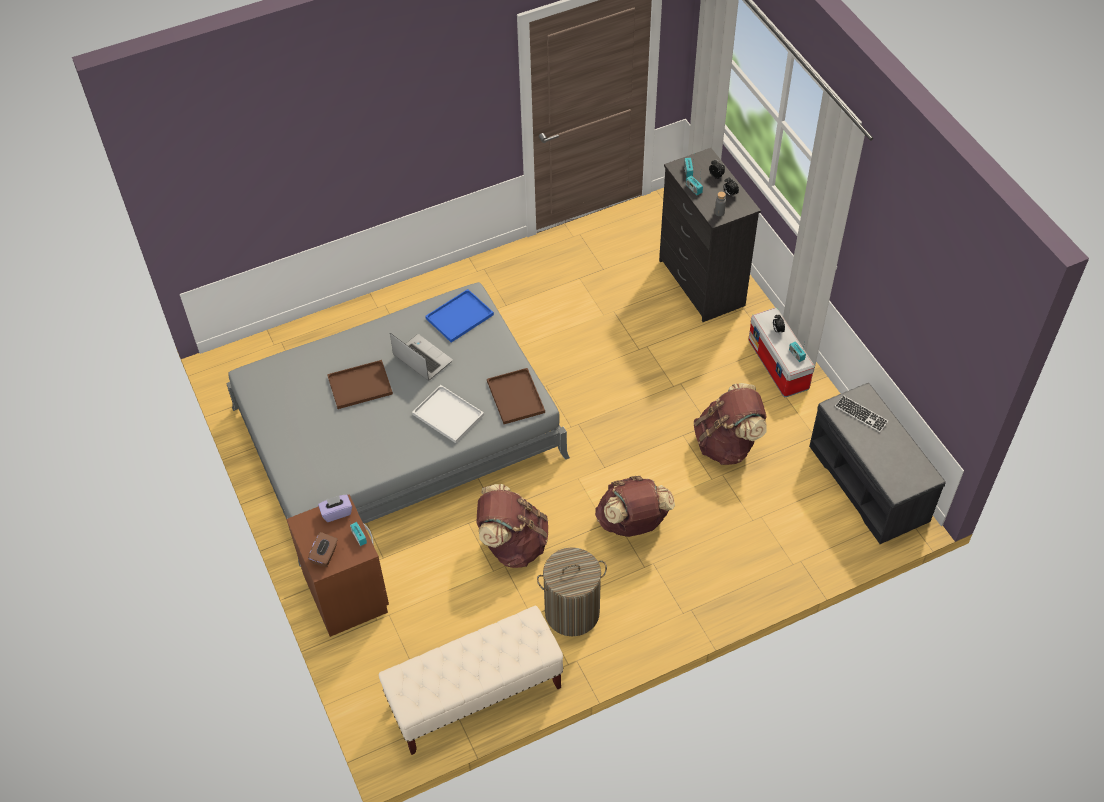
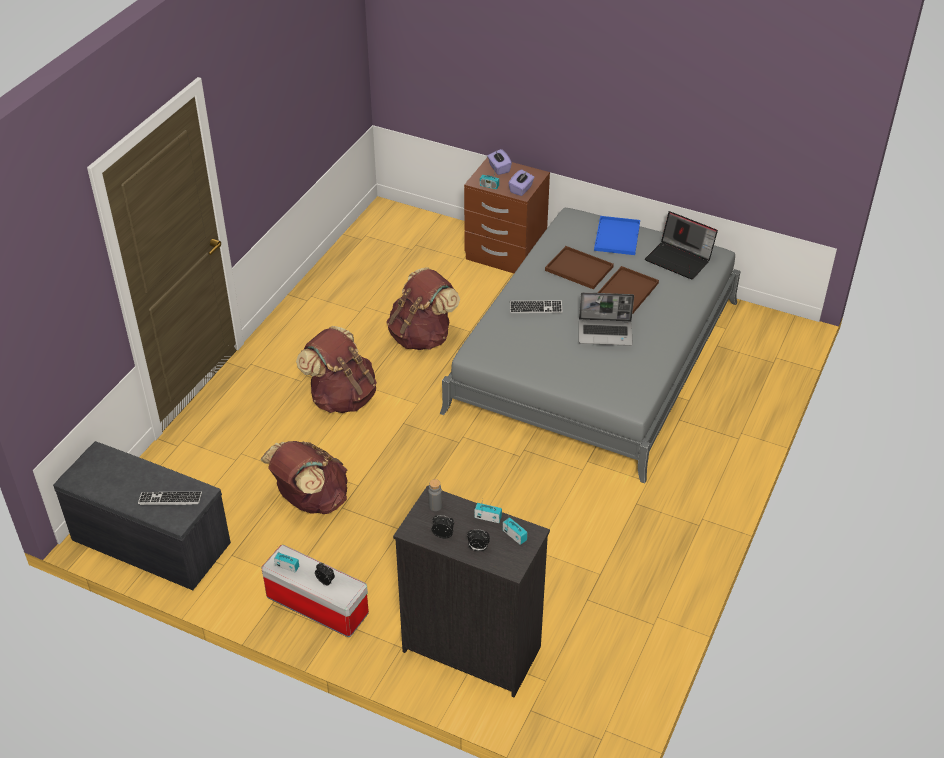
camera: 140 degrees right, 10 degrees down
(282, 386) = (680, 259): none -> laptop
(325, 555) = (499, 168): brown tissue box -> purple tissue box
(446, 414) = (536, 308): white tray -> keyboard
(459, 317) = (618, 380): blue tray -> blue tray (616, 236)
(475, 696) = (358, 251): beige bench -> none
(516, 397) = (496, 349): brown tray -> brown tray (577, 268)
(572, 612) = (336, 322): laundry basket -> none

